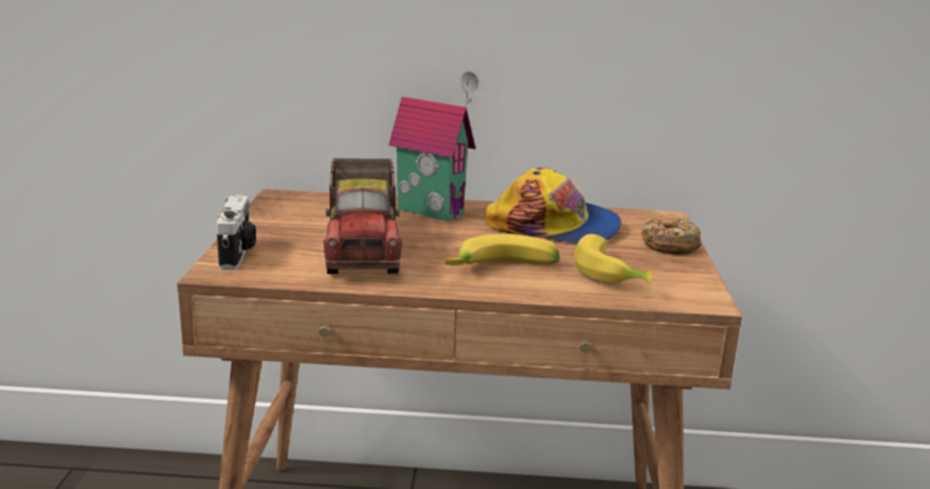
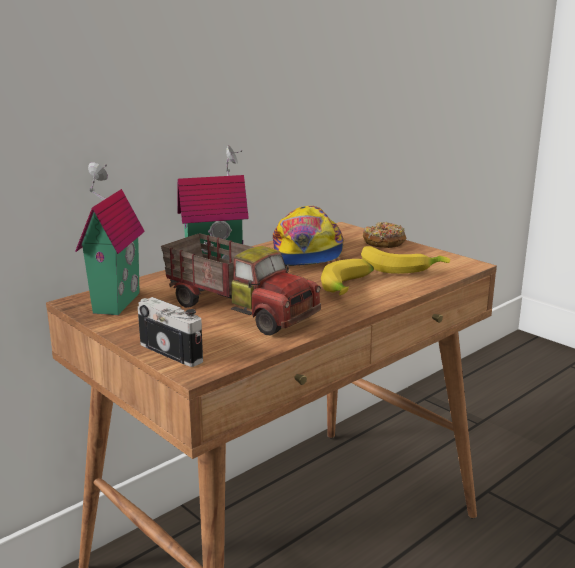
camera: 45 degrees left, 0 degrees up
(298, 205) = (113, 302): none -> toy house
(555, 227) = (306, 254): cap -> cap turned 120 degrees clockwise

